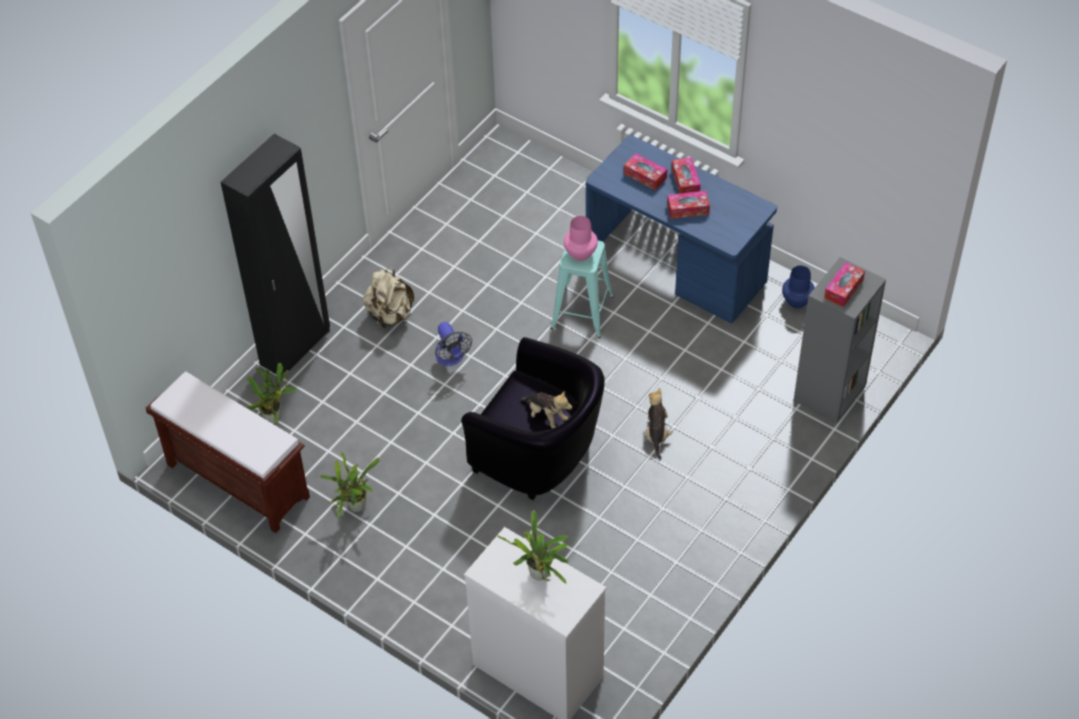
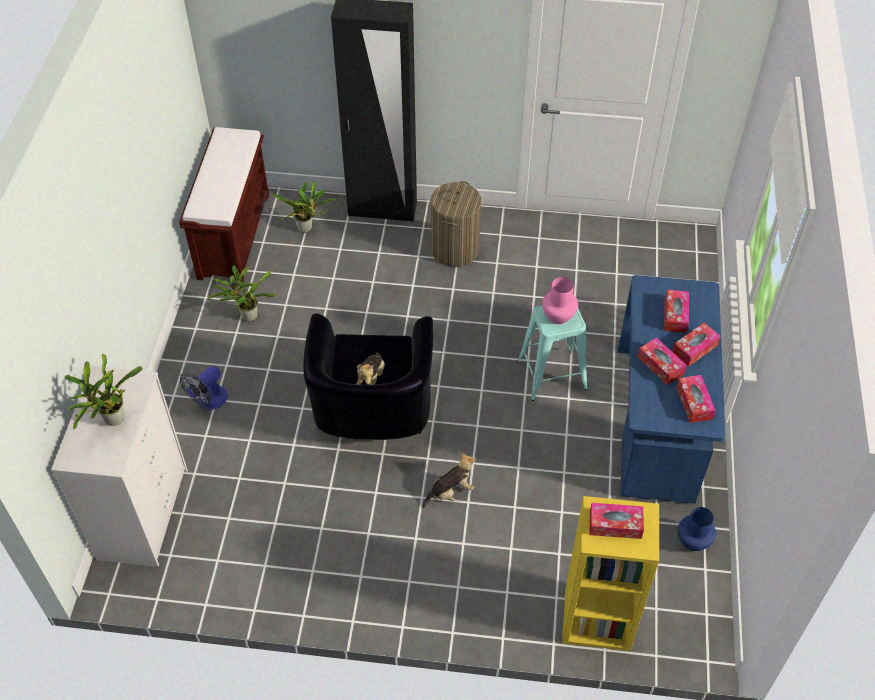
camera: 60 degrees right, 0 degrees up
(390, 315) = (455, 250): beige backpack -> laundry basket
(451, 358) = (437, 308): fan -> fan (209, 401)
(736, 207) = (694, 403): none -> tissue box
(830, 393) = (596, 621): grey bookcase -> yellow bookcase

